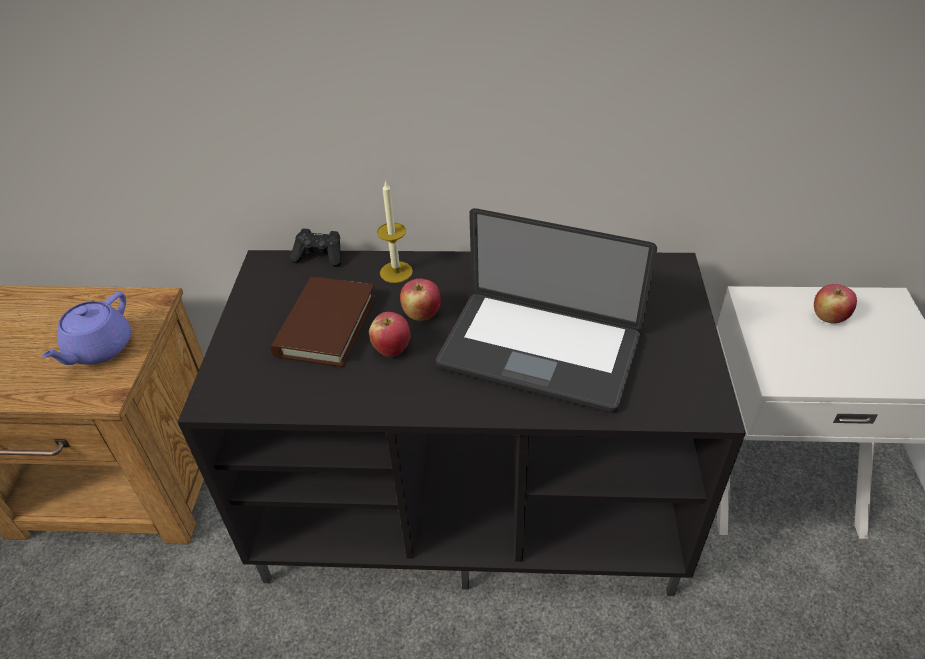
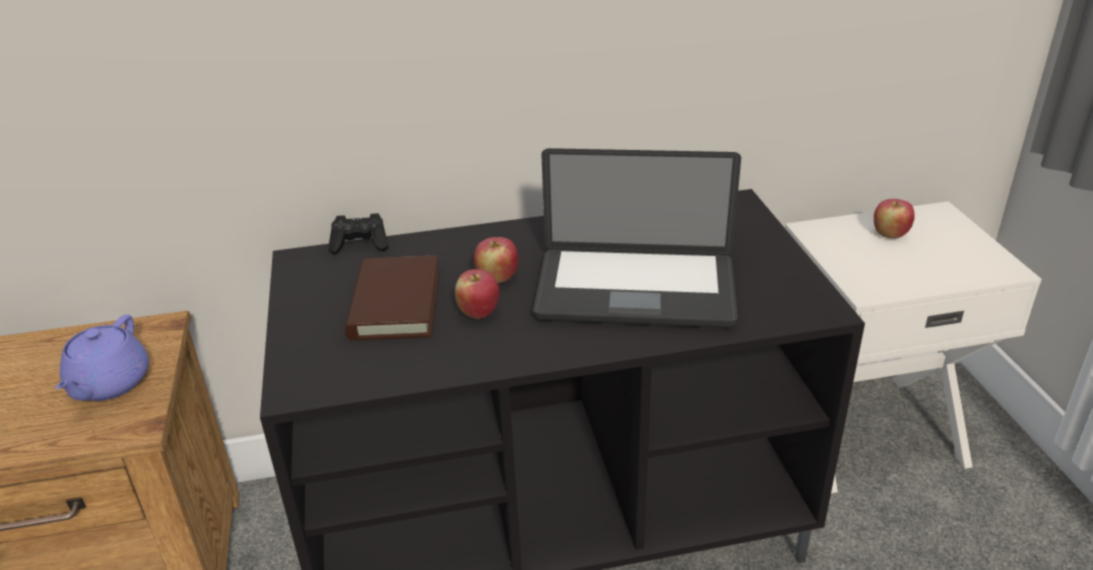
camera: 15 degrees left, 10 degrees down
(396, 272) = (452, 246): candle -> none

